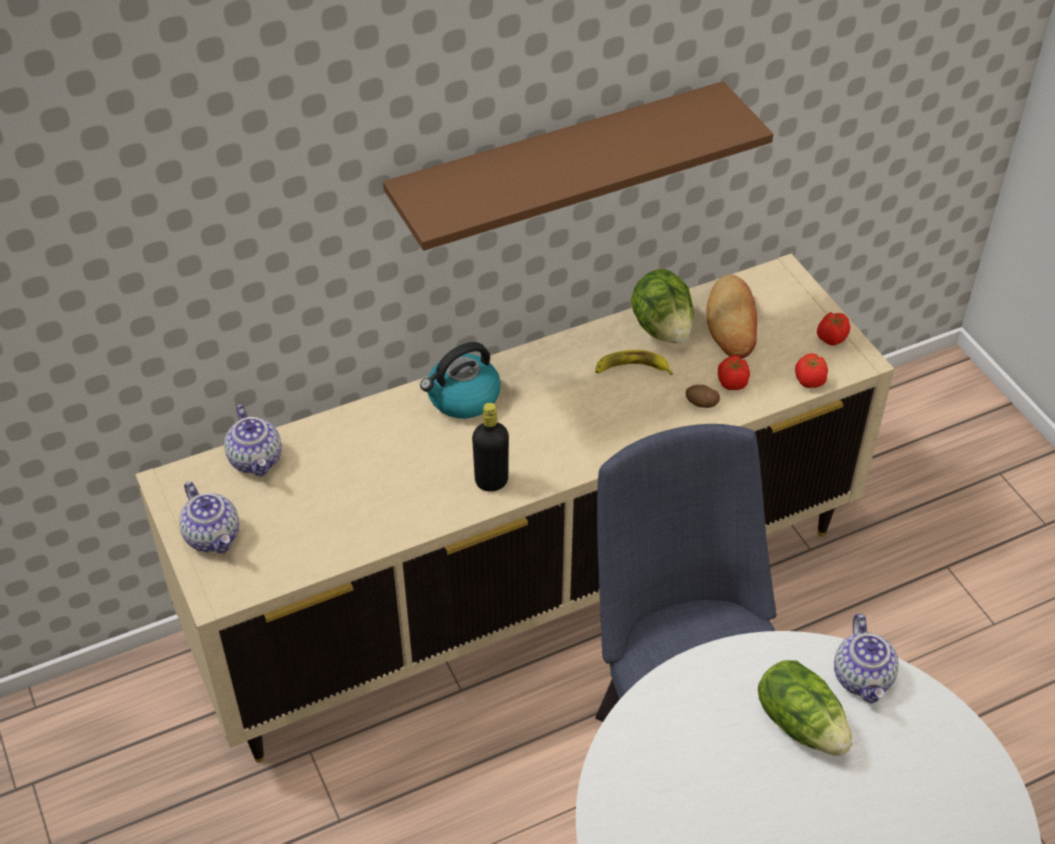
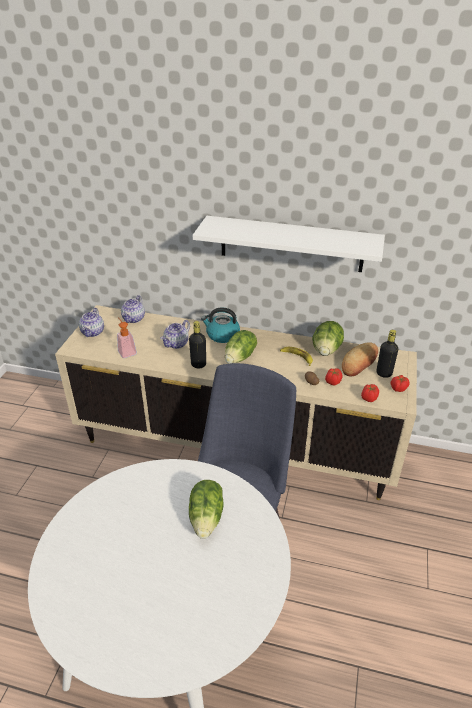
camera: 40 degrees right, 10 degrees down
(330, 535) = (126, 351): none -> soap dispenser
(544, 424) = (240, 357): none -> lettuce
(558, 165) = (291, 244): brown shelf -> white shelf
(786, 322) = (384, 373): none -> black bottle
(863, 678) = (255, 520): teapot -> teapot (176, 344)

